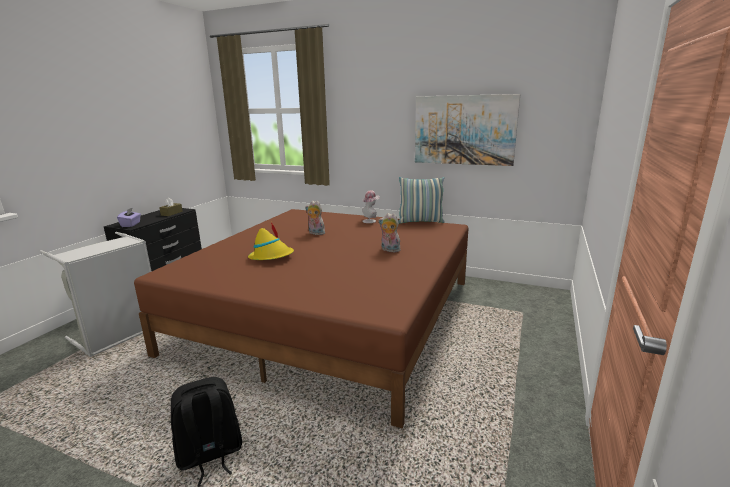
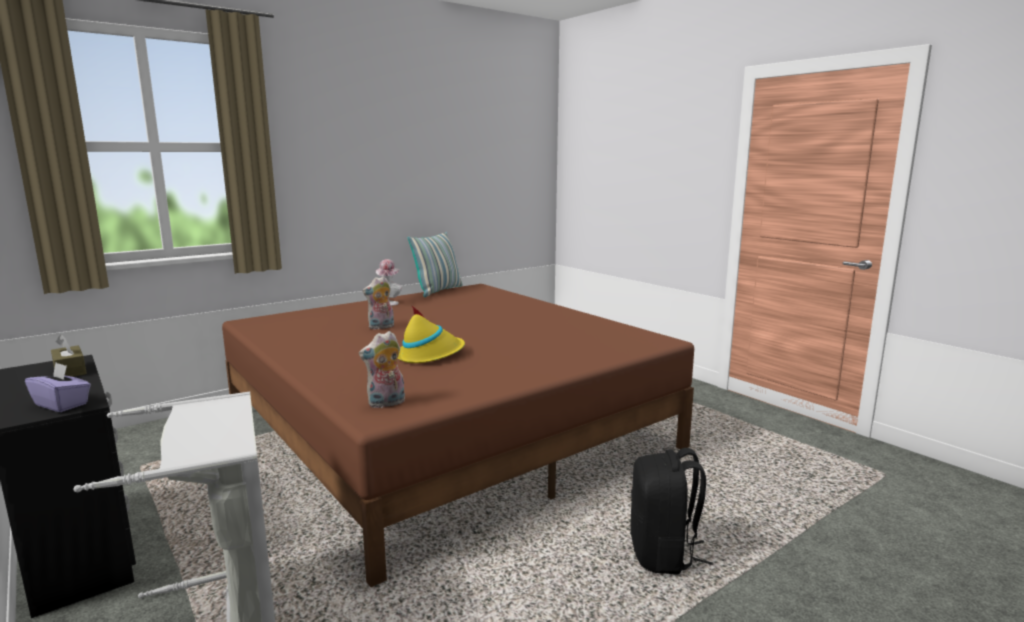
camera: 60 degrees left, 5 degrees down
(389, 250) = (505, 314): plush toy -> plush toy (386, 404)
(464, 130) = (452, 174): picture -> none

